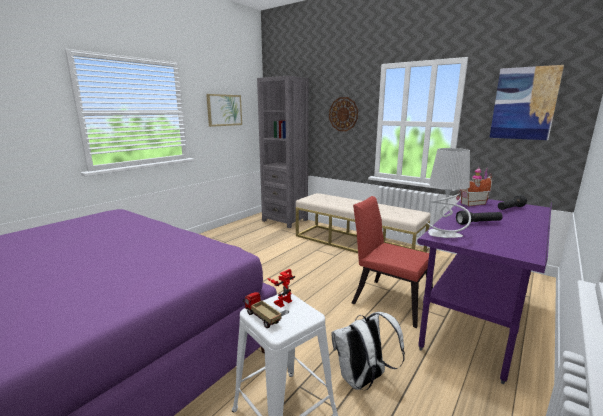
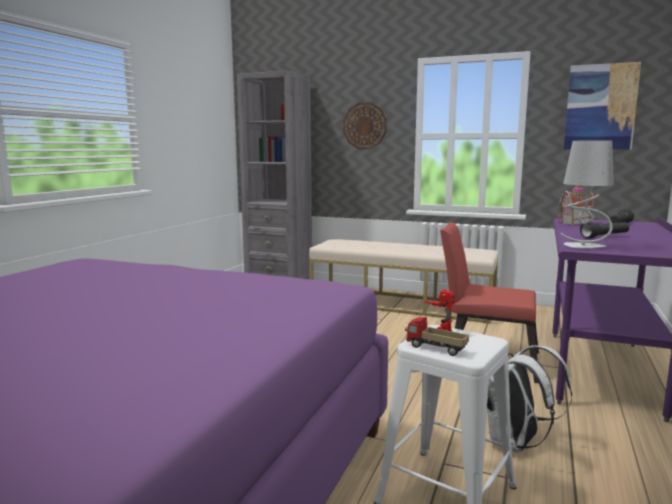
camera: 15 degrees left, 5 degrees down
(224, 110) = (188, 119): picture -> none

